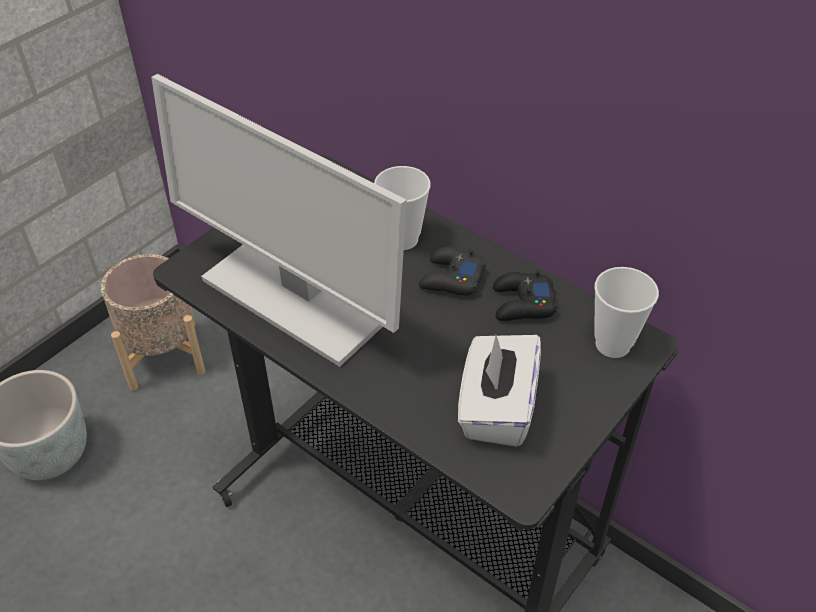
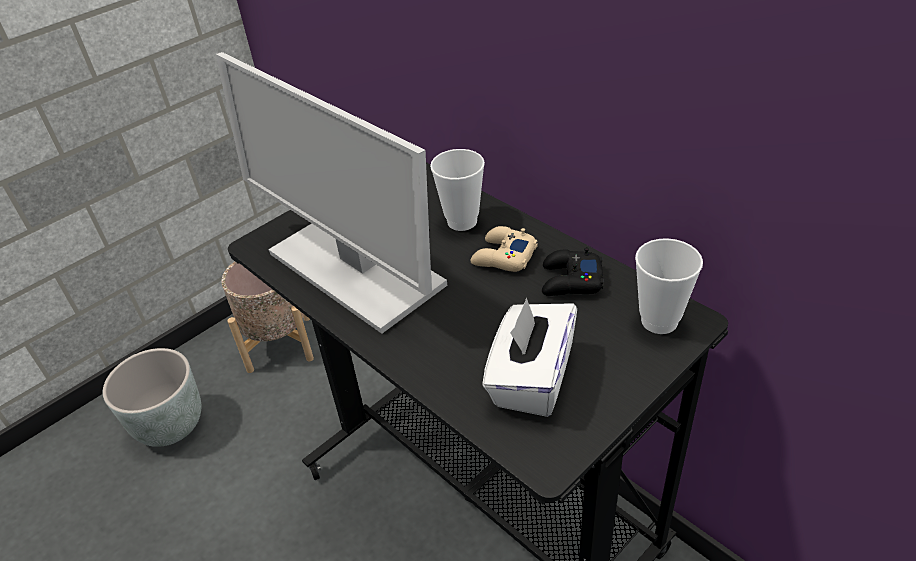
camera: 10 degrees right, 5 degrees down
(451, 278) = (503, 257): black game controller -> beige game controller

